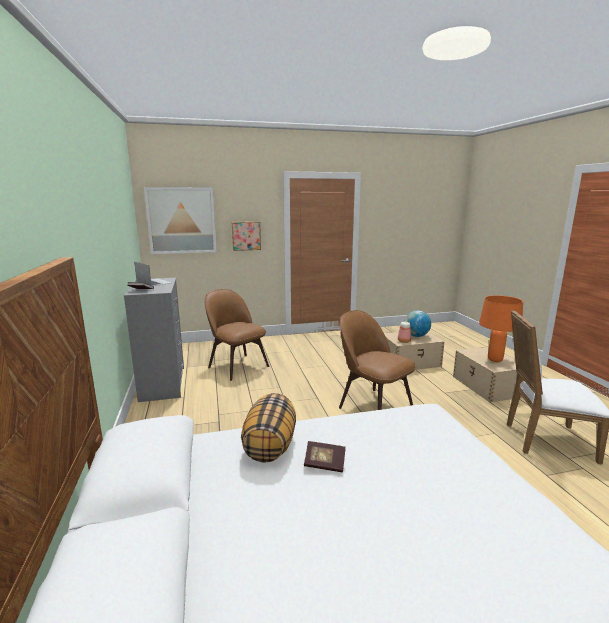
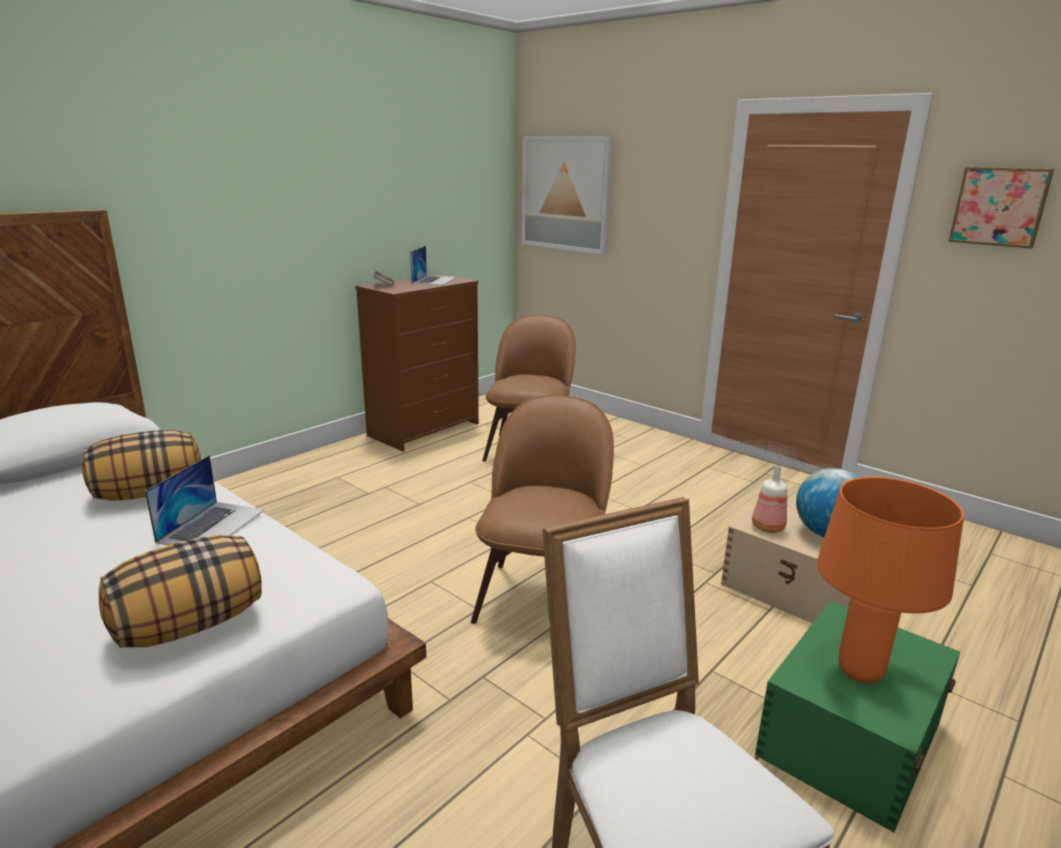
camera: 55 degrees right, 5 degrees up
(162, 383) = (424, 429): grey dresser -> brown dresser
(246, 235) = (654, 231): picture -> picture (999, 206)
(324, 464) = (107, 533): book -> none
(345, 429) = (212, 525): none -> laptop
(453, 448) = (191, 625): none -> pillow
(488, 386) = (848, 738): beige storage box -> green storage box

